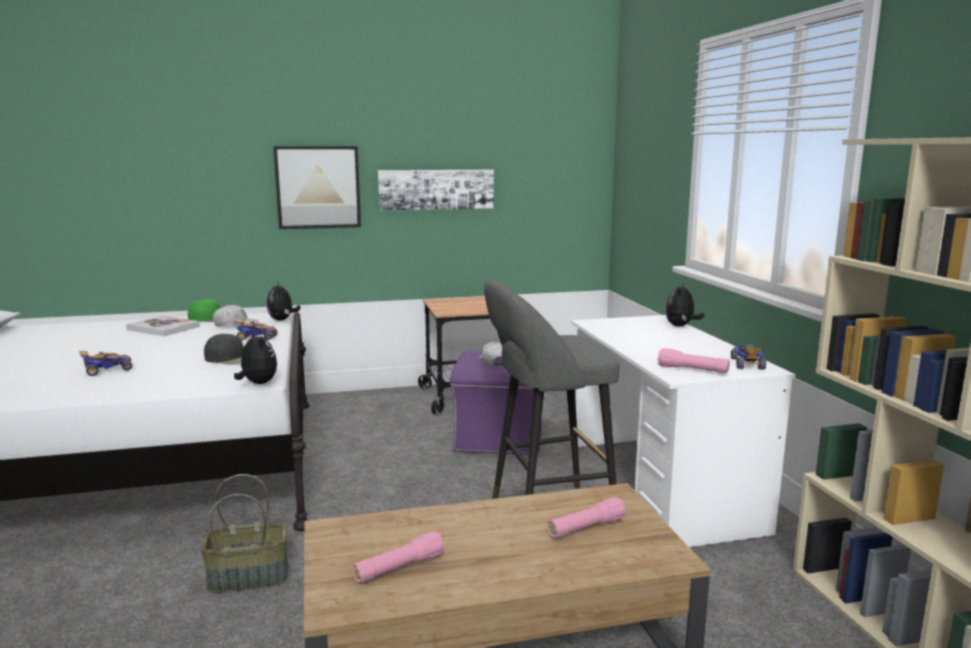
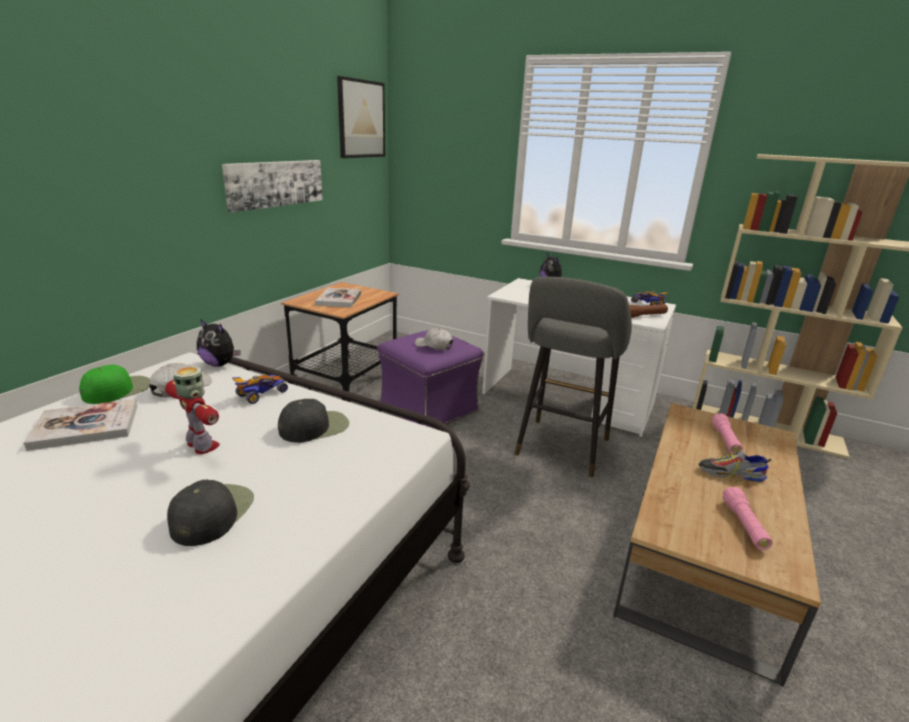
camera: 50 degrees left, 10 degrees up
(107, 371) = (212, 513): toy car -> black cap
(173, 348) = (202, 446): none -> toy robot
(249, 577) = (509, 624): basket -> none
(257, 383) = (426, 440): plush toy -> none
(318, 187) = (161, 188): picture -> picture (361, 119)
(469, 305) = (339, 299): none -> book
(504, 544) = (730, 473): none -> shoe
(692, 370) = (644, 316): pink flashlight -> brown flashlight

